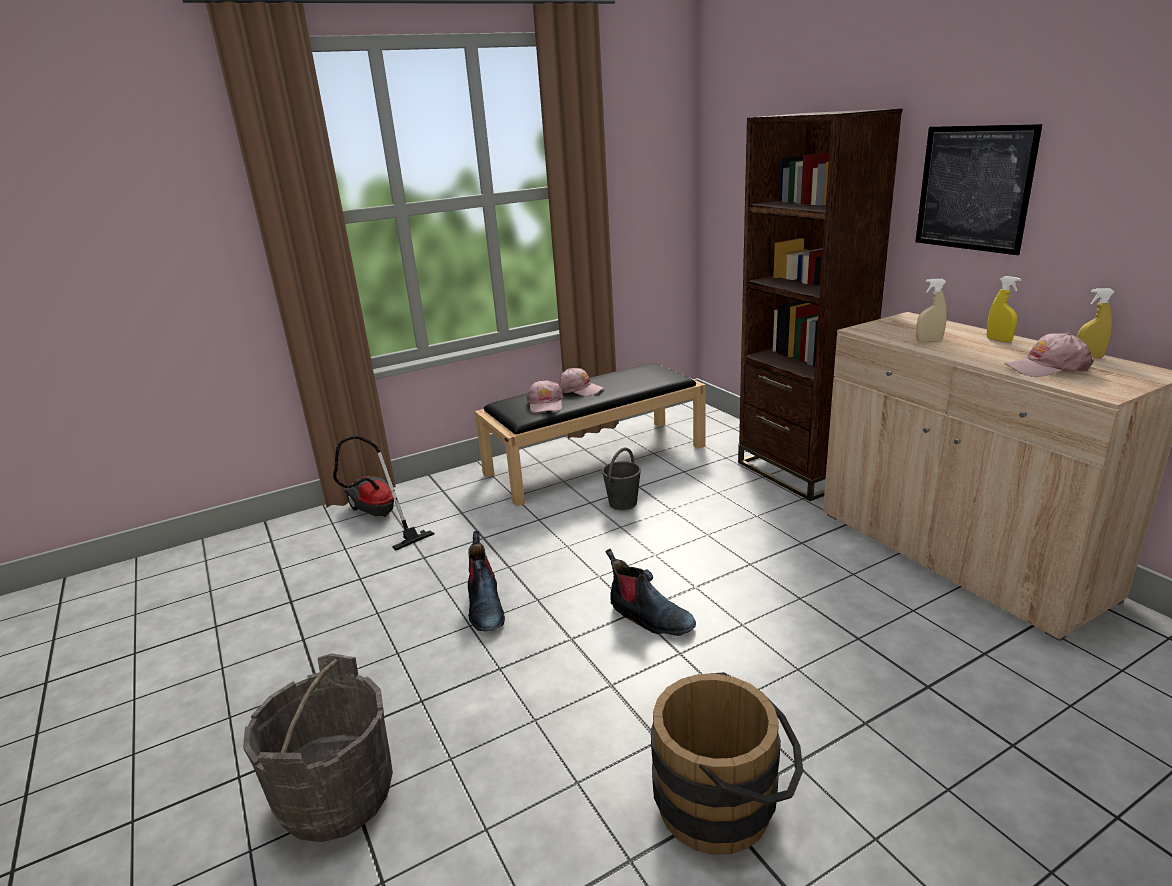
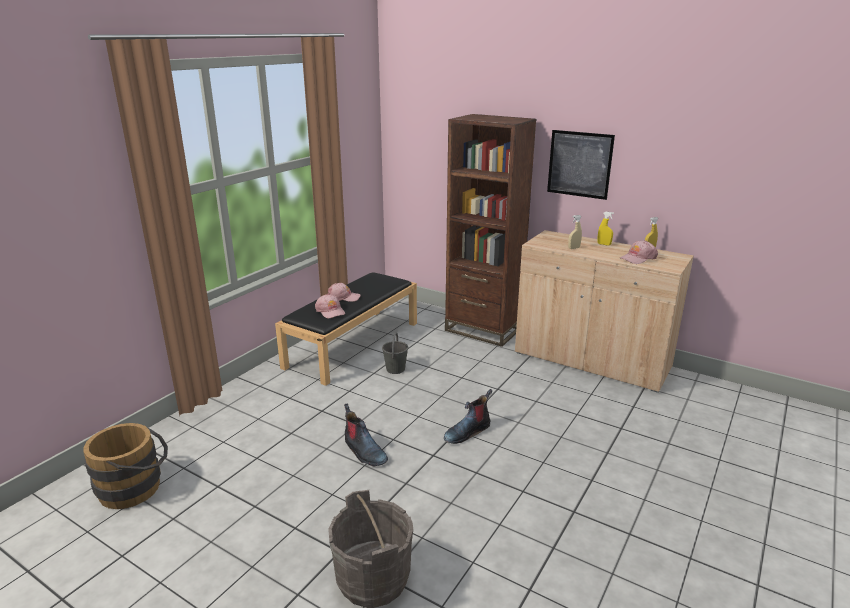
camera: 30 degrees left, 0 degrees up
(379, 517) = (228, 414): vacuum cleaner -> none
(649, 618) = (467, 432): boot -> boot turned 135 degrees clockwise
(726, 805) = (576, 508): brown bucket -> brown bucket (136, 487)

